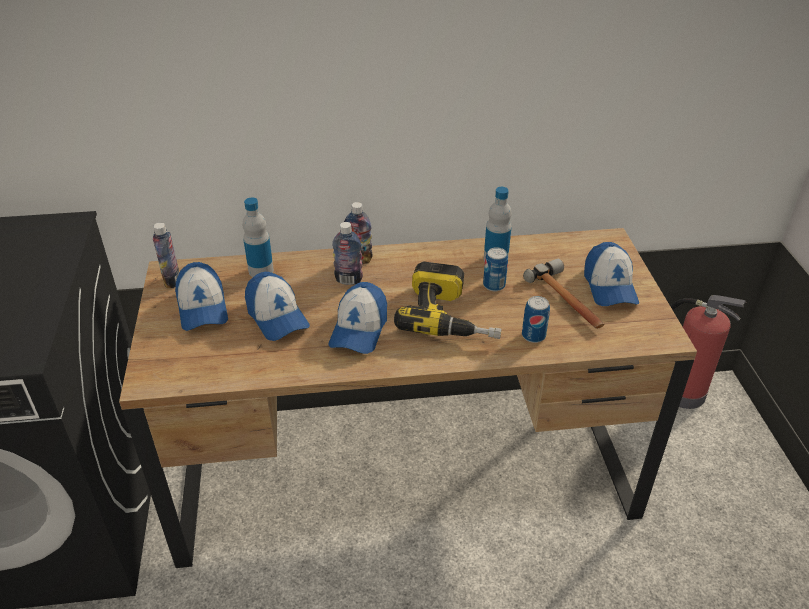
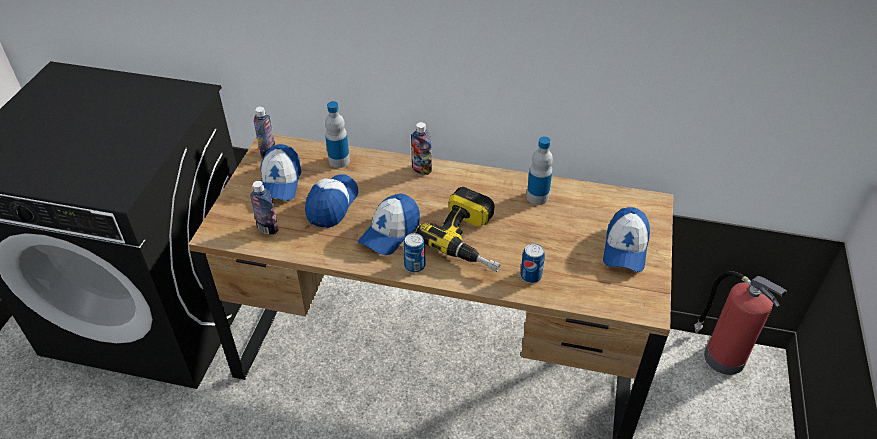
camera: 20 degrees right, 5 degrees up
(277, 317) = (332, 204): cap -> cap turned 150 degrees counterclockwise
(348, 280) = (404, 186): bottle -> bottle (268, 229)
(494, 285) = (522, 221): can -> can (414, 266)
(568, 300) = (580, 252): hammer -> none

